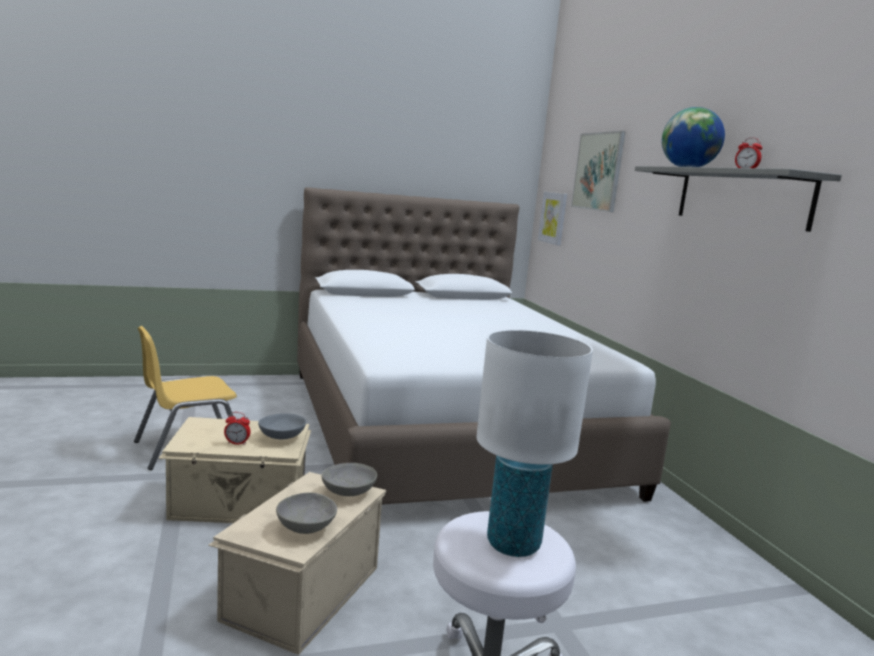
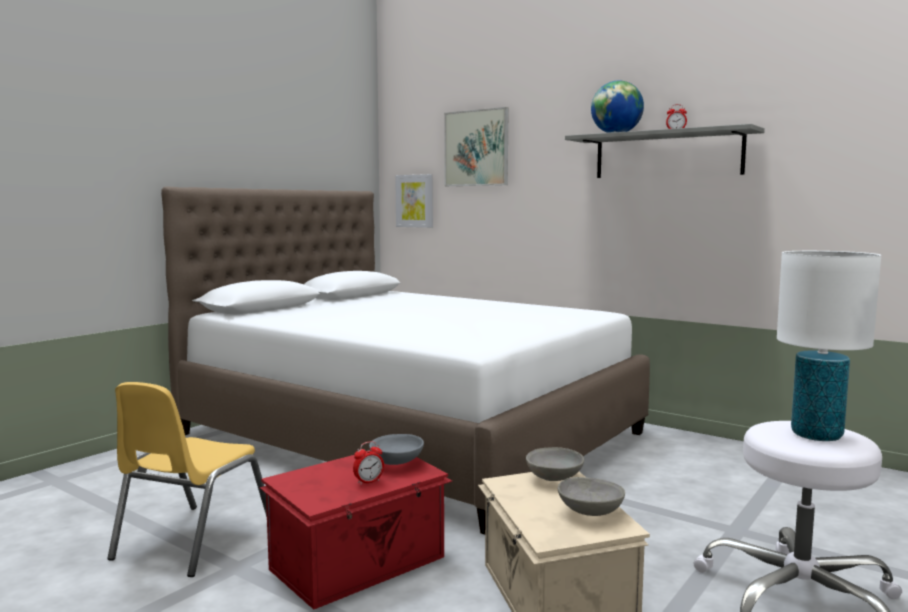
camera: 35 degrees left, 5 degrees down
(239, 505) = (360, 563): beige storage box -> red storage box

